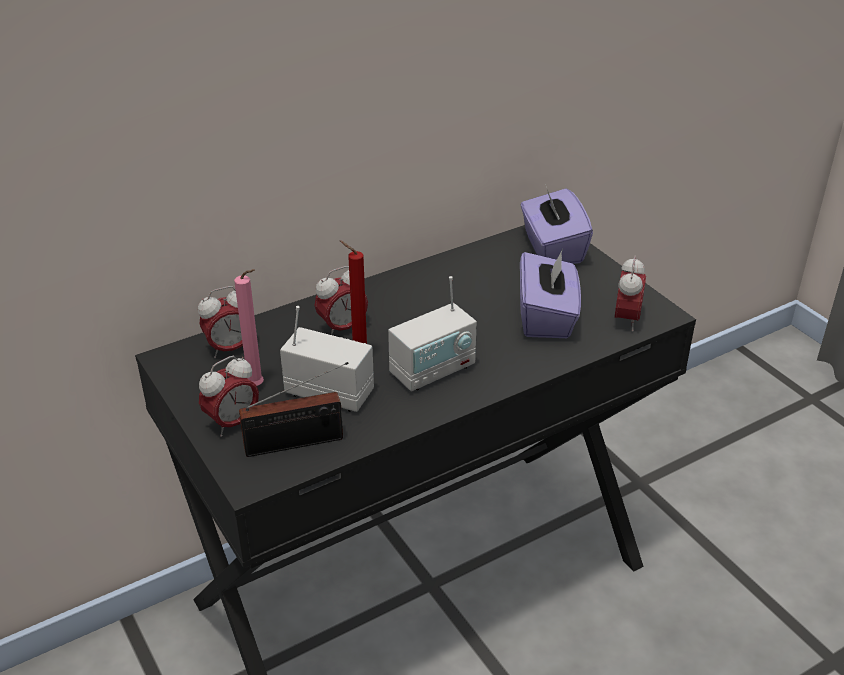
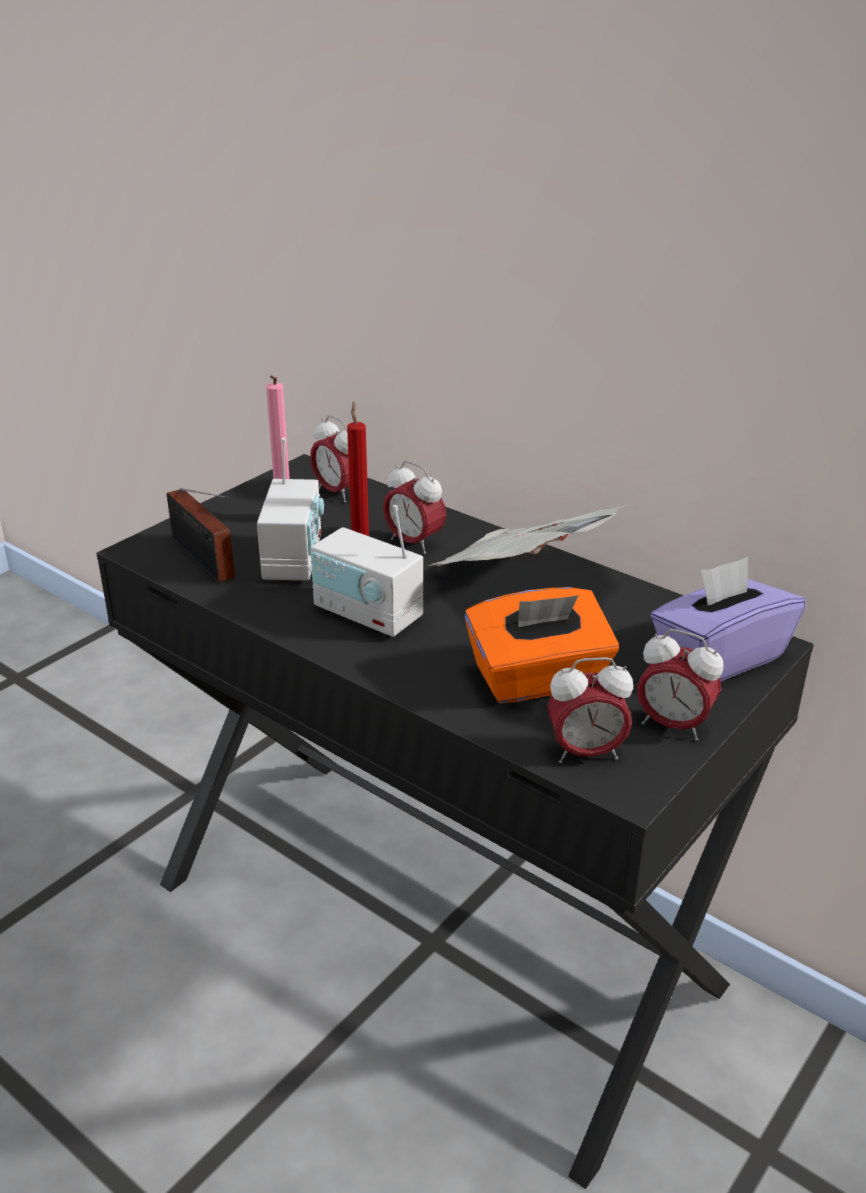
camera: 70 degrees right, 5 degrees down
(232, 423) = (221, 521): alarm clock -> alarm clock (672, 725)
(428, 293) = (524, 581): none -> newspaper
(547, 317) = (538, 679): purple tissue box -> orange tissue box

